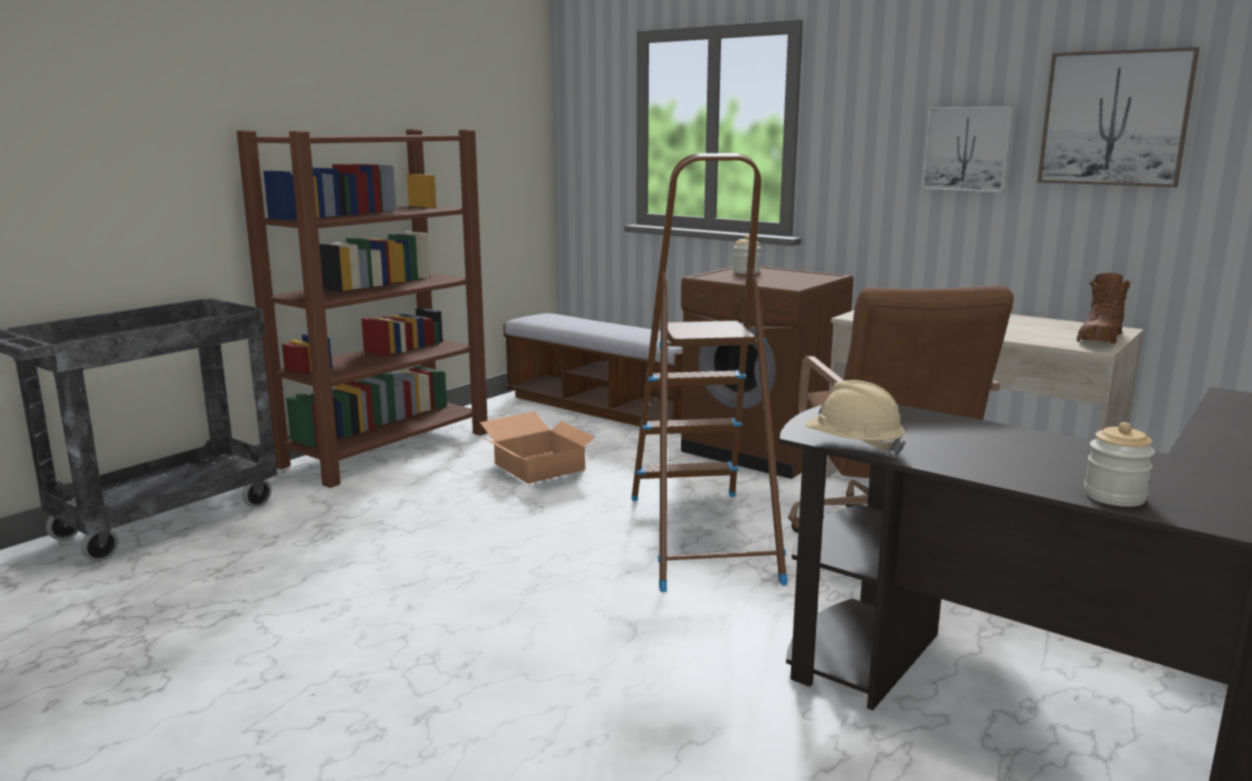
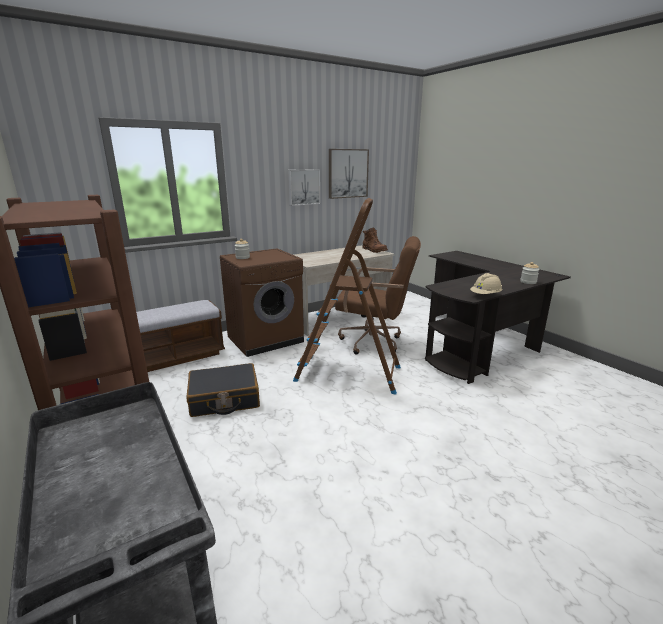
camera: 70 degrees left, 5 degrees up
(541, 467) = (224, 399): cardboard box -> black suitcase

